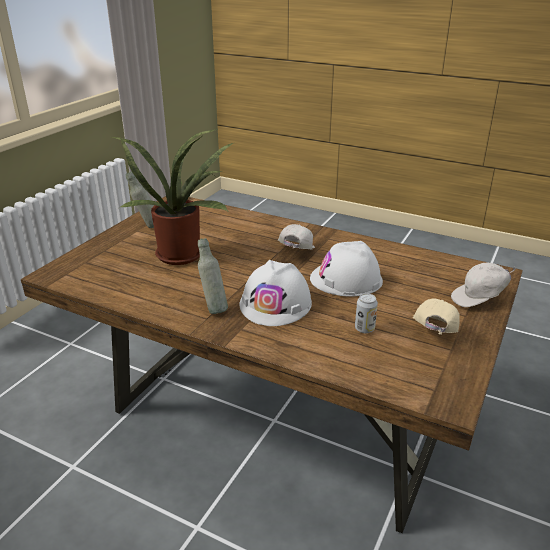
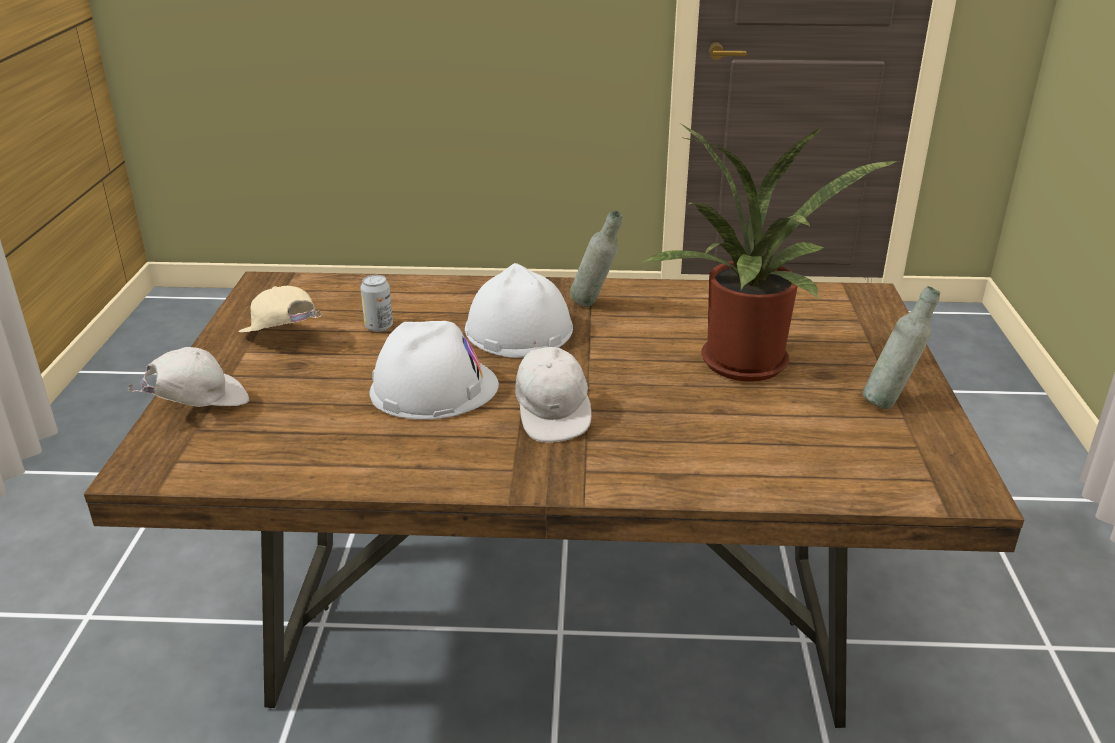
camera: 155 degrees right, 0 degrees up
(433, 334) = (282, 340): beige cap -> beige cap turned 135 degrees clockwise

